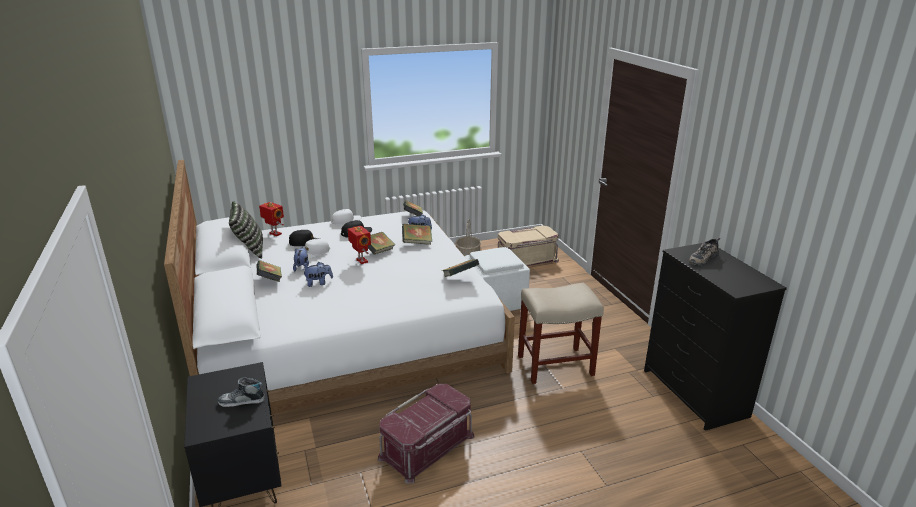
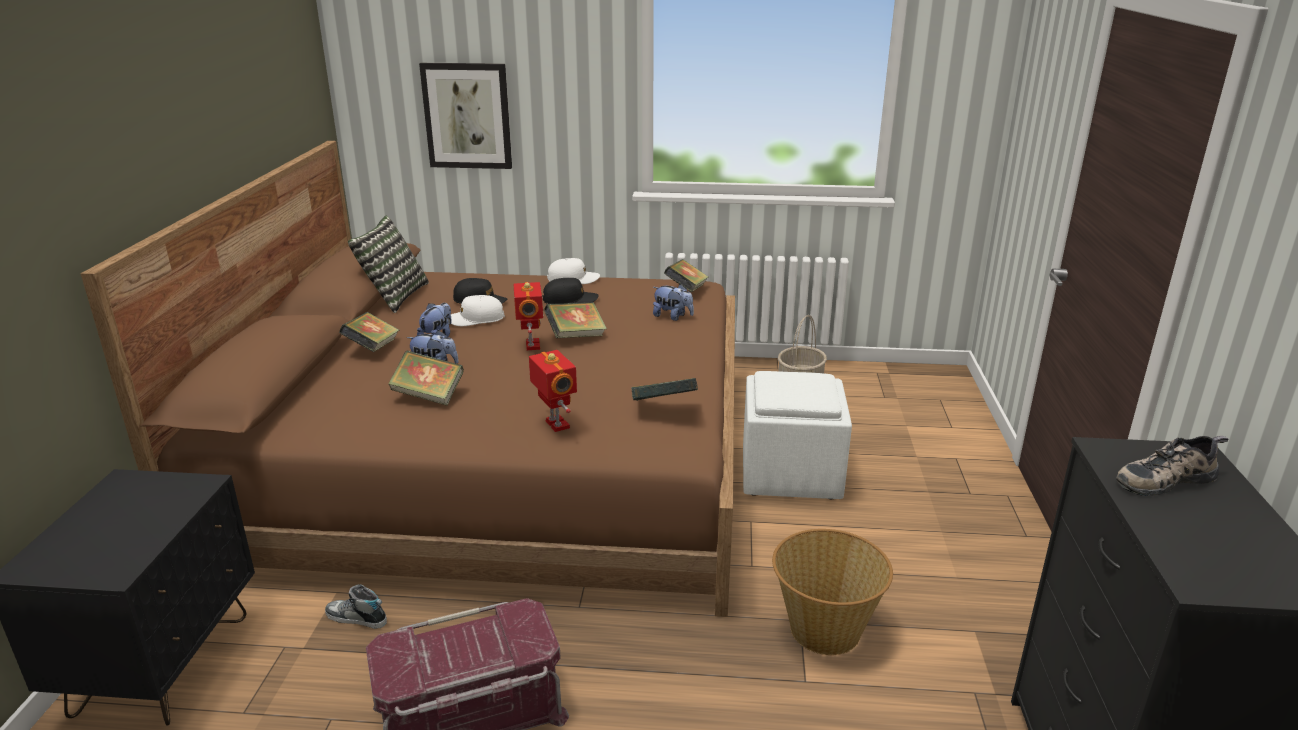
camera: 25 degrees right, 0 degrees up
(242, 401) = (134, 532): shoe -> shoe (356, 618)
(261, 134) = (467, 116): none -> picture
(274, 234) = (451, 280): toy robot -> toy robot (555, 425)
(342, 330) = (501, 459): white bed -> brown bed
(417, 242) = (652, 333): book -> book (428, 396)
(526, 259) = (905, 409): beige storage box -> none
(556, 365) = (825, 629): beige stool -> basket

